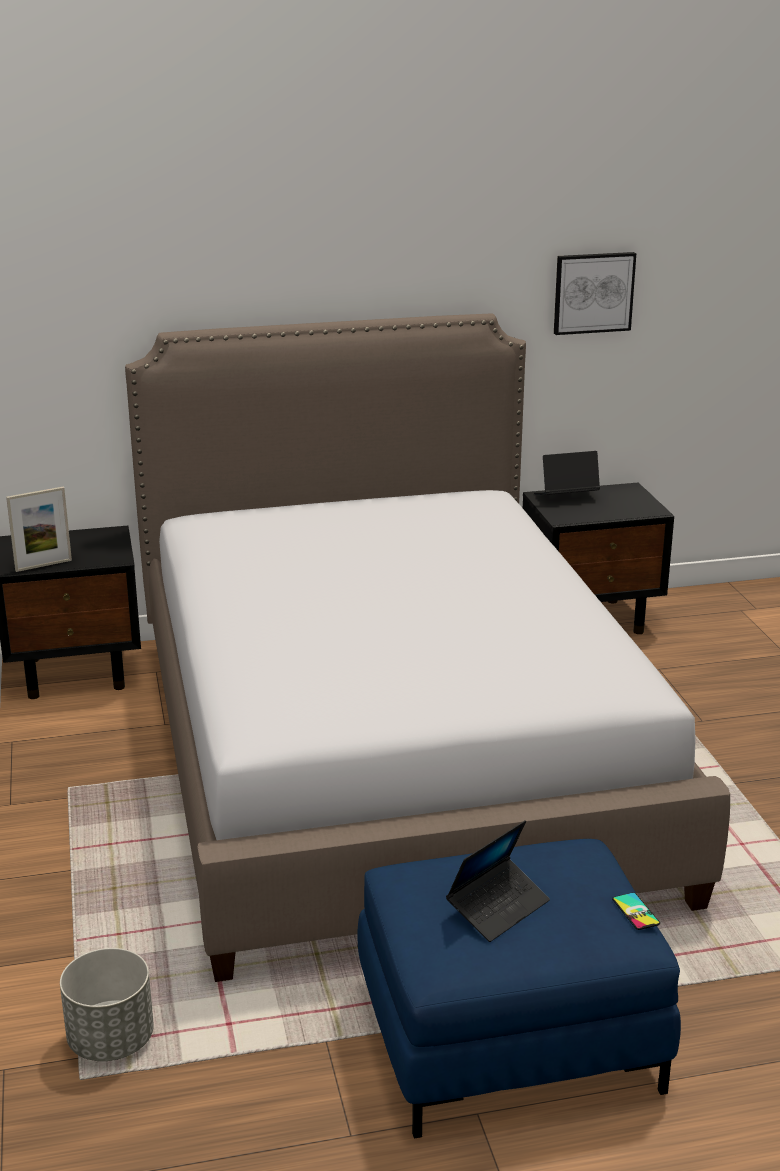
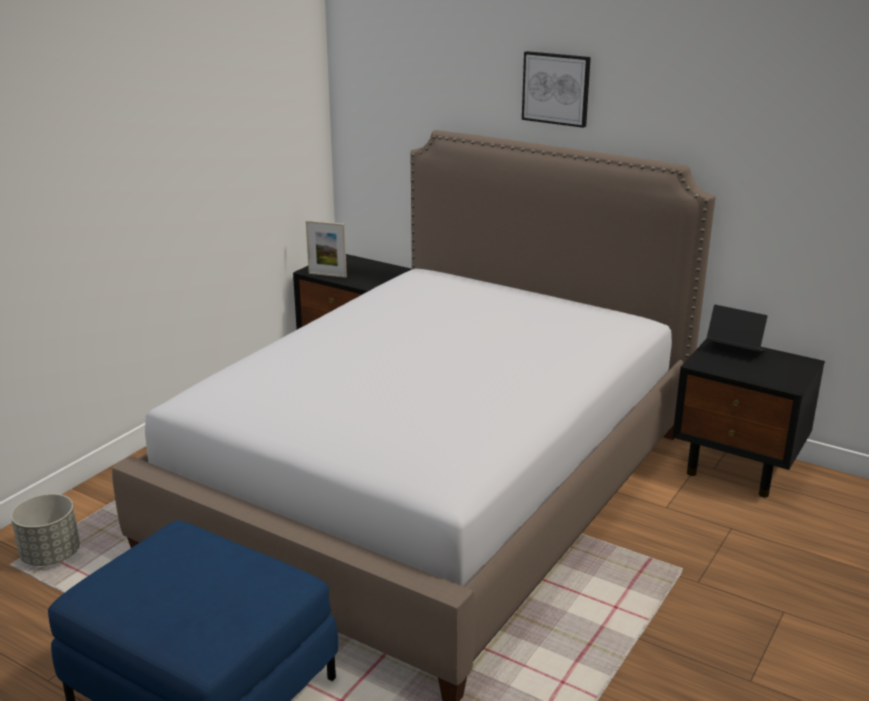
camera: 45 degrees right, 0 degrees up
(498, 907) = (175, 580): laptop -> none
(593, 292) = (798, 167): picture -> picture (556, 88)
(635, 911) = (238, 636): phone -> none

